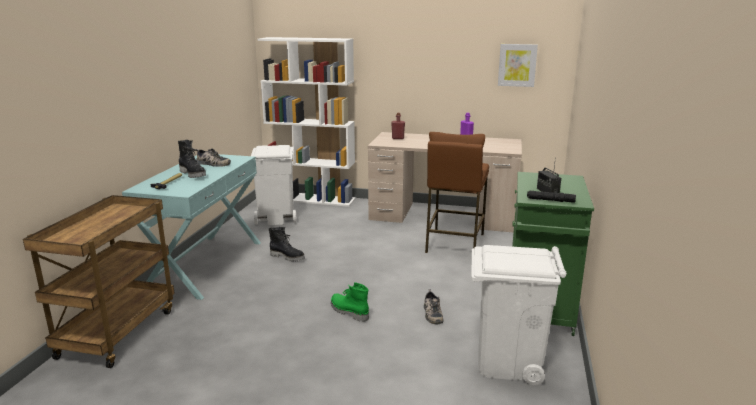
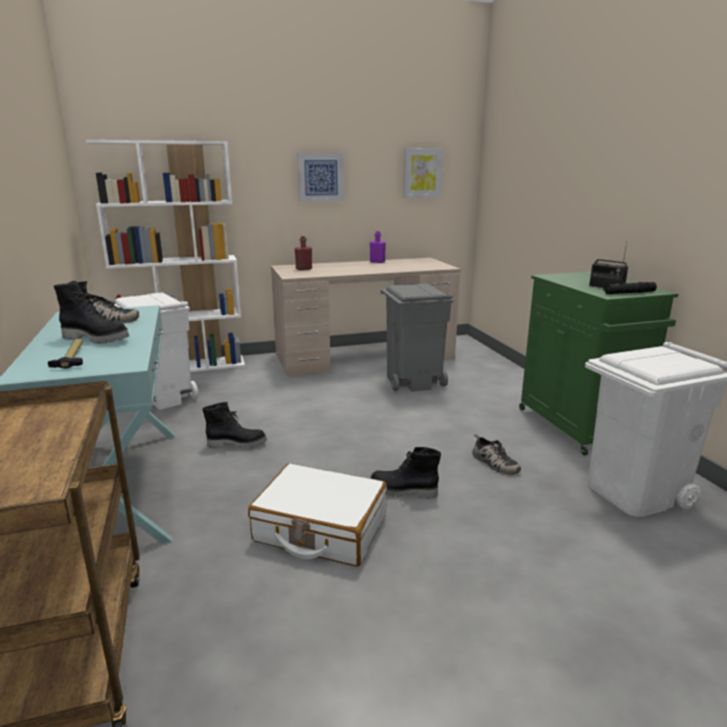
camera: 30 degrees left, 0 degrees up
(278, 317) = (320, 529): none -> white suitcase
(348, 312) = (403, 491): green boot -> black boot
(425, 66) = (320, 177): none -> picture
(454, 243) = (413, 381): brown stool -> grey trash can

